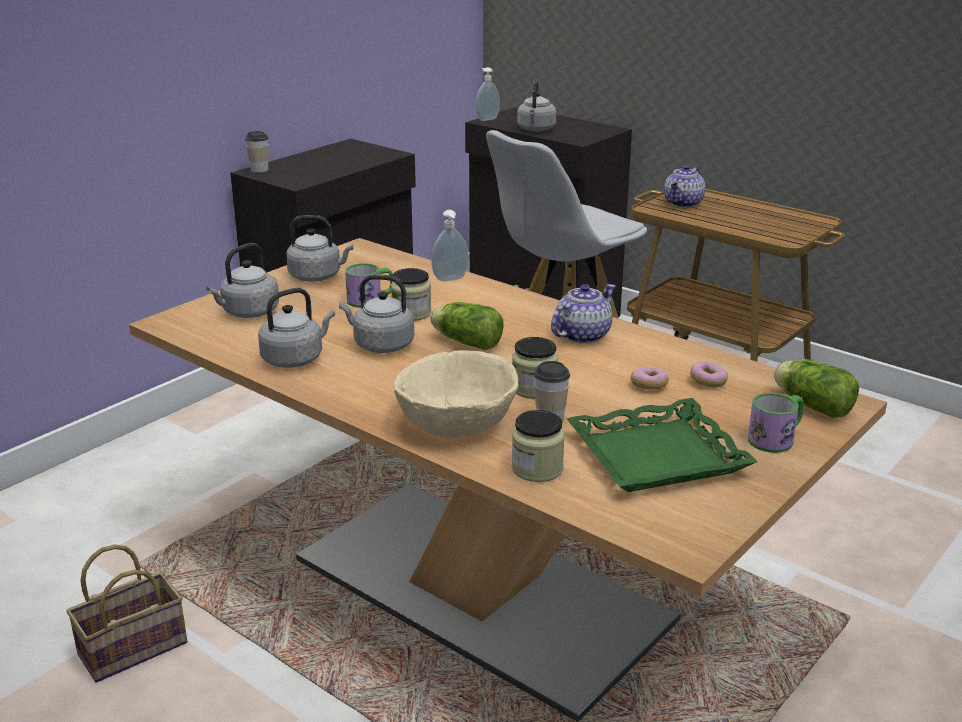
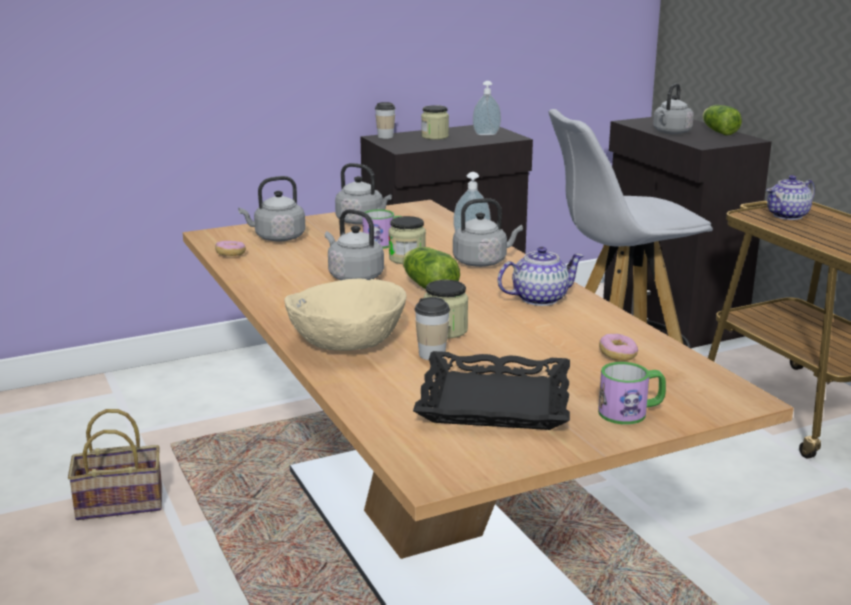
camera: 25 degrees right, 5 degrees down
(295, 359) = (275, 274): grey kettle -> grey kettle (483, 262)
(487, 119) = (634, 120): soap dispenser -> soap dispenser (486, 134)
(537, 469) = (374, 388): jar -> jar (434, 136)
(649, 386) = (555, 347): donut -> donut (231, 254)
(657, 456) = (494, 402): green tray -> black tray
(810, 405) = (703, 393): lettuce -> lettuce (718, 131)

